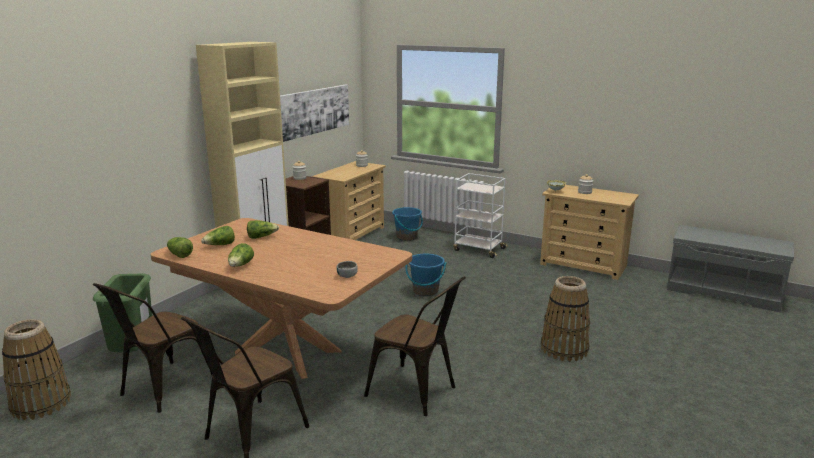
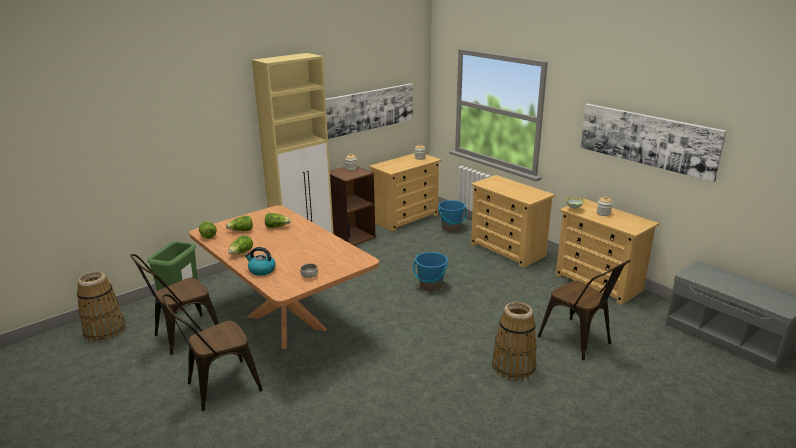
camera: 20 degrees right, 5 degrees up
(283, 278) = (261, 270): none -> kettle
(417, 392) = (360, 380): brown chair -> brown chair (579, 341)
(478, 249) = (508, 250): white cart -> beige dresser
(620, 113) = (647, 139): none -> picture

